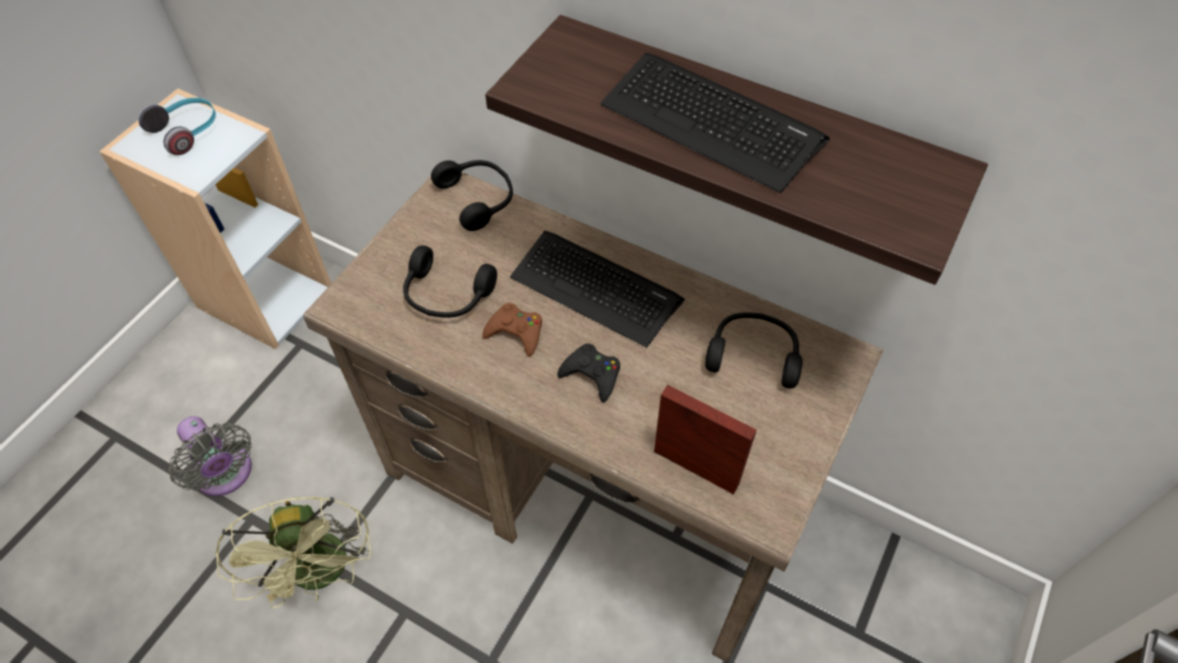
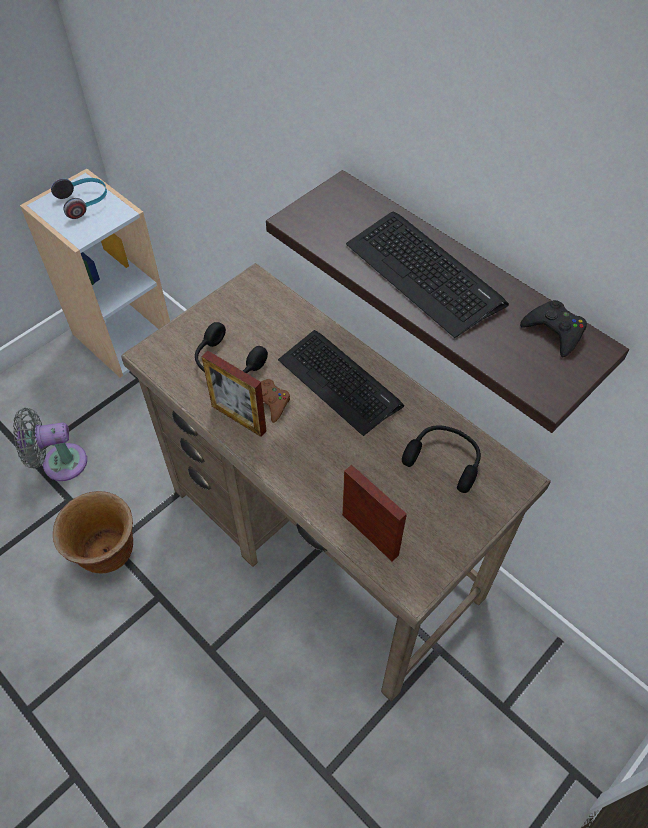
camera: 15 degrees right, 0 degrees up
(226, 475) = (60, 463): grey fan -> grey fan turned 105 degrees clockwise
(323, 574) = (108, 553): green fan -> brown planter
(478, 198) = (274, 295): black headphones -> none
(484, 361) = (238, 418): none -> picture frame
(592, 374) = (315, 447): black game controller -> black game controller (554, 331)

